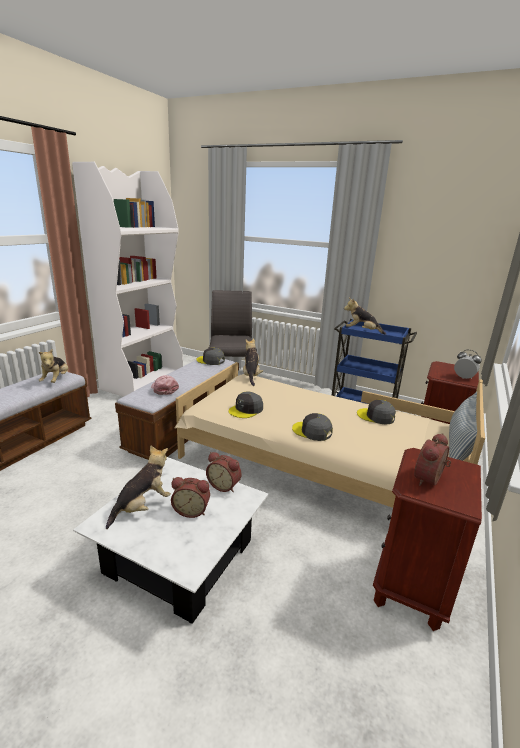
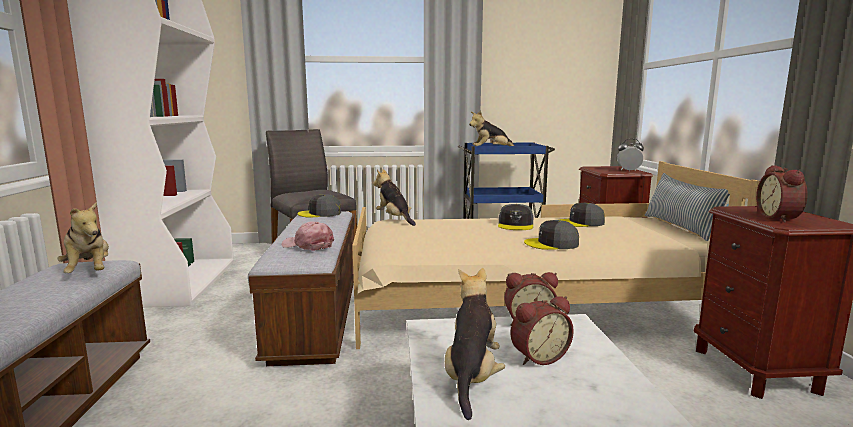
camera: 30 degrees left, 10 degrees down
(246, 410) = (448, 243): grey cap -> grey cap (516, 225)

